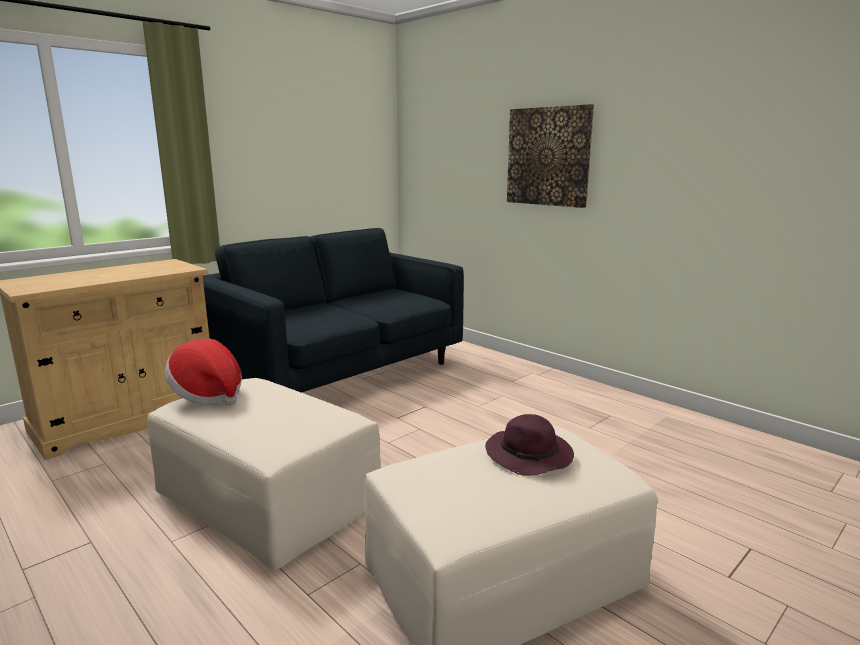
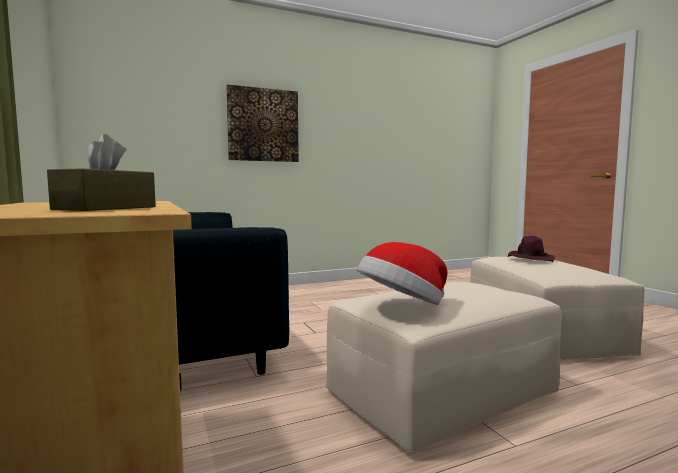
camera: 70 degrees left, 10 degrees down
(62, 282) = (106, 208): none -> brown tissue box

